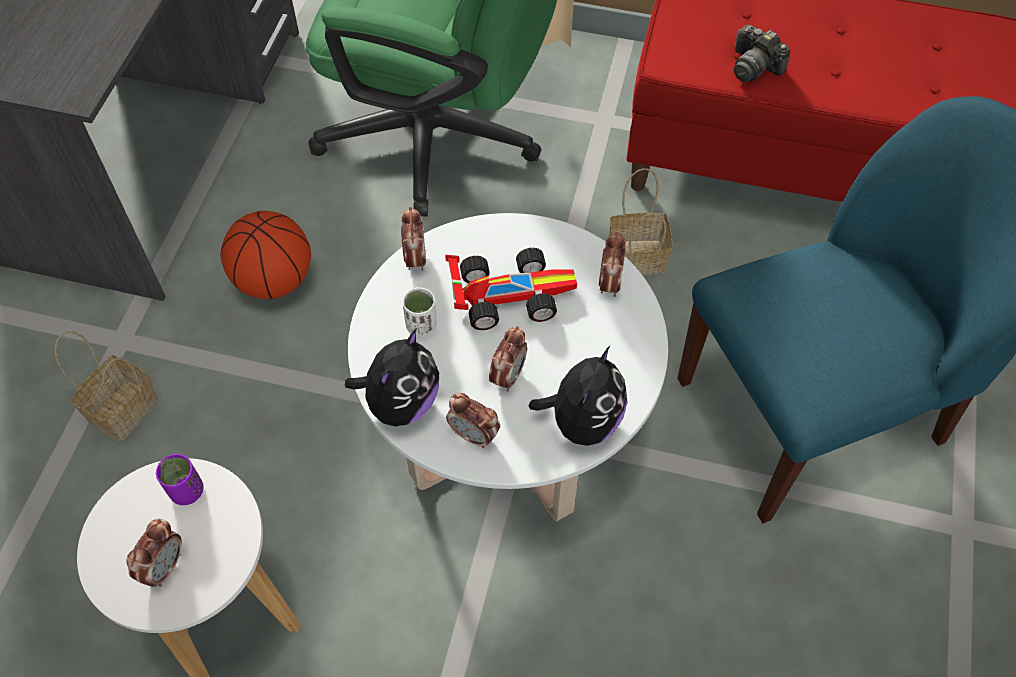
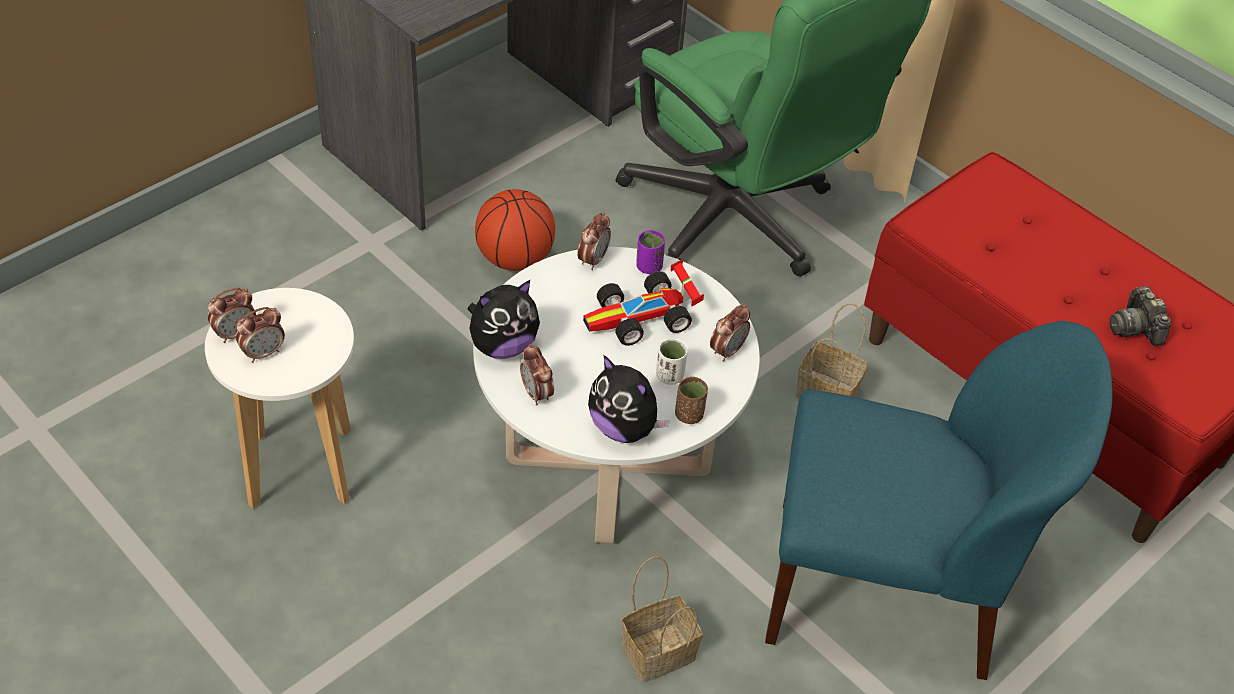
camera: 30 degrees right, 10 degrees down
(124, 408) = (338, 289): basket -> basket (659, 650)
(187, 491) = (313, 317): purple cup -> purple cup (649, 267)
(421, 325) = (560, 305): white cup -> white cup (669, 376)
(508, 294) = (642, 318): toy car -> toy car turned 135 degrees clockwise
(508, 376) = (595, 370): alarm clock -> alarm clock (235, 333)
(582, 421) = (624, 428): plush toy -> plush toy turned 75 degrees clockwise
(628, 370) = (689, 415): none -> brown cup
(754, 66) = (994, 260): camera -> camera (1135, 327)

